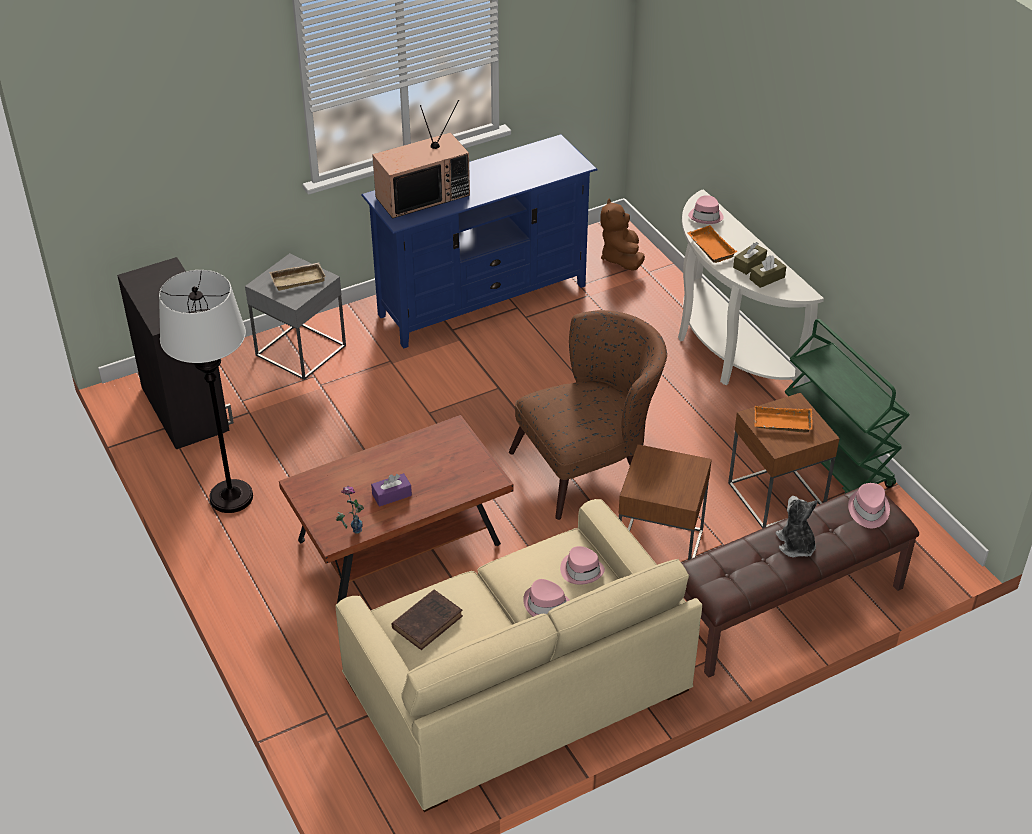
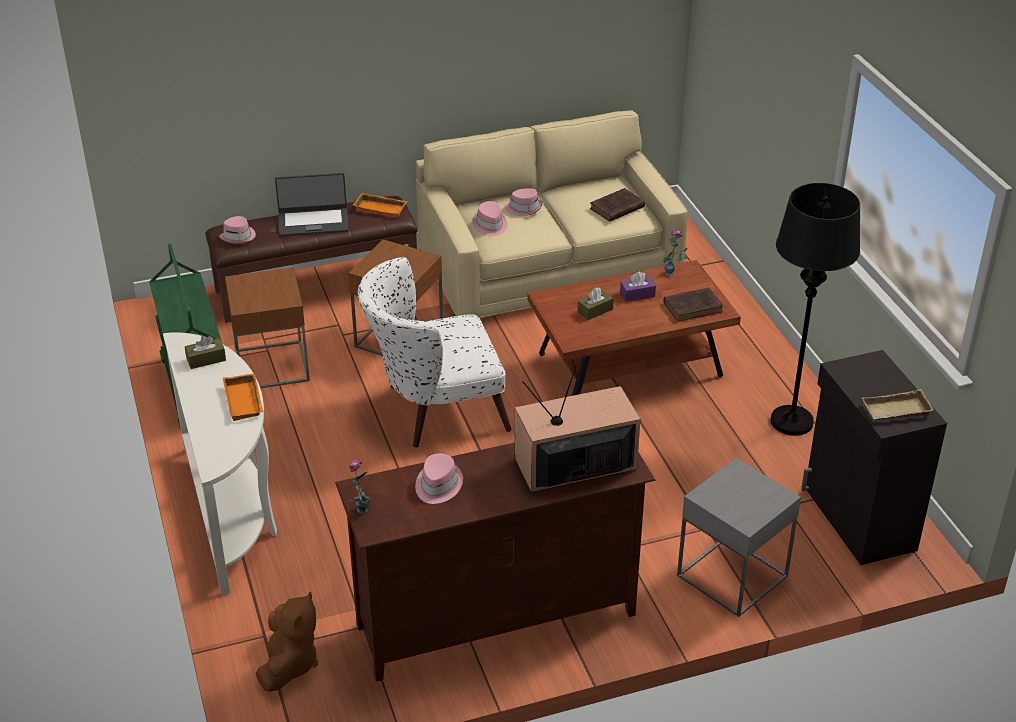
camera: 170 degrees left, 5 degrees down
(231, 497) = (792, 422): white floor lamp -> black floor lamp
(298, 279) = (735, 498): beige tray -> beige tray (896, 412)
(328, 486) = (694, 307): none -> brown book
(482, 299) = (496, 621): blue tv stand -> brown tv stand
(569, 150) = (360, 515): none -> vase
(590, 466) = (434, 410): brown armchair -> white armchair
(706, 216) = (223, 442): pink hat -> pink hat (437, 485)
(749, 264) = (214, 377): brown tissue box -> brown tissue box (595, 311)
(781, 424) = (268, 291): orange tray -> orange tray (381, 208)
(795, 544) = (313, 222): plush toy -> laptop

